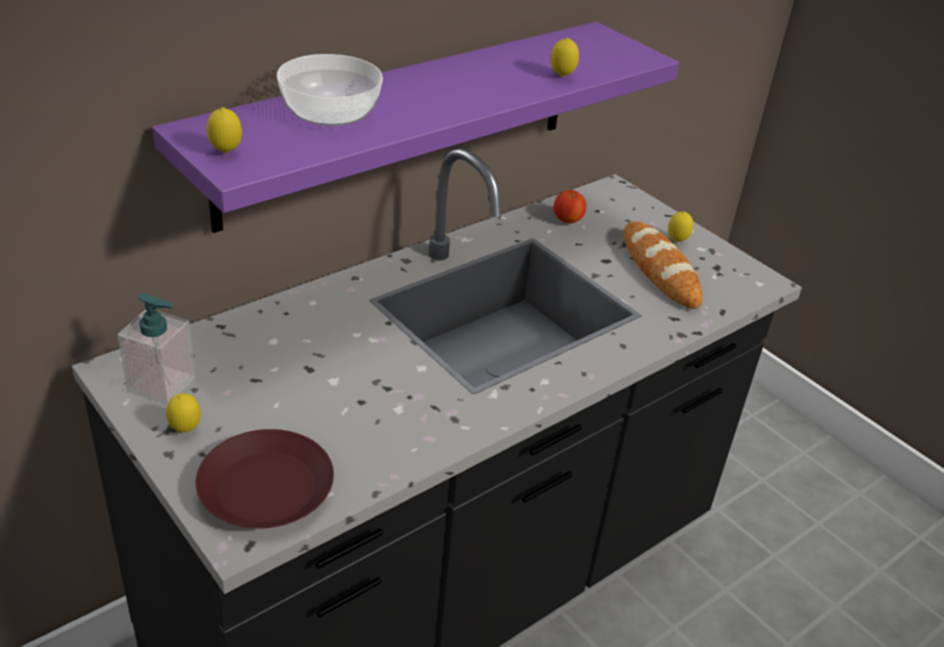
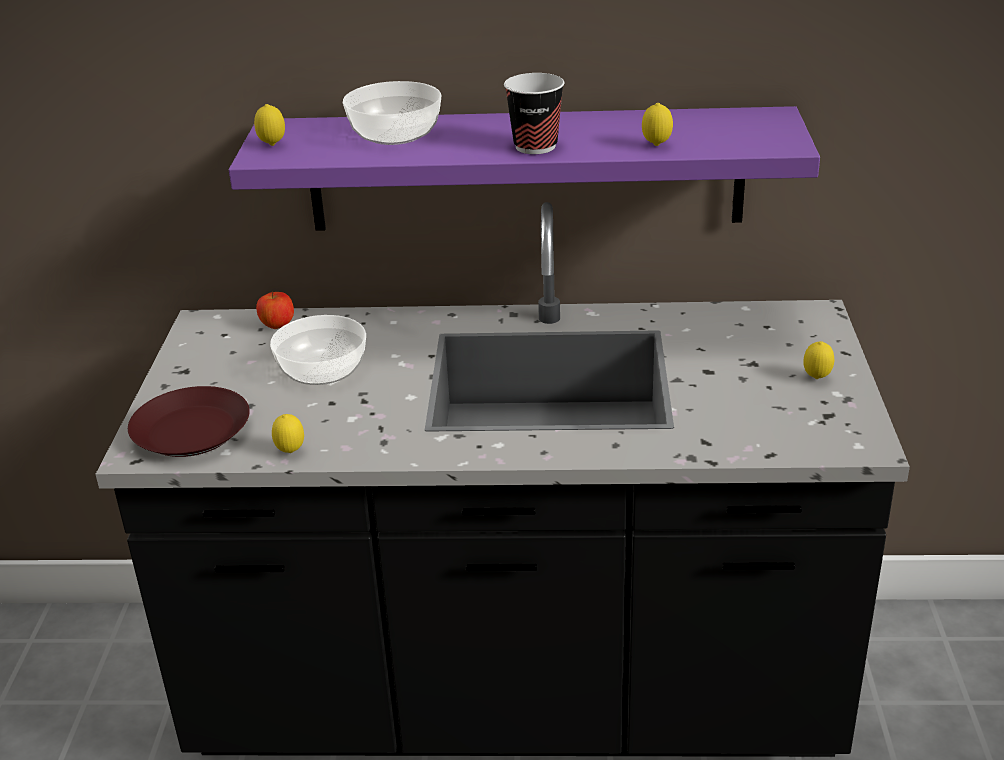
camera: 45 degrees right, 5 degrees down
(162, 384) = (217, 341): soap dispenser -> none
(185, 430) = (192, 375): lemon -> lemon (290, 452)
(310, 372) = (323, 369): none -> bowl
(473, 98) = (535, 146): none -> cup
(567, 221) = (718, 326): apple -> apple (277, 326)
(659, 270) = (755, 397): bread -> none

